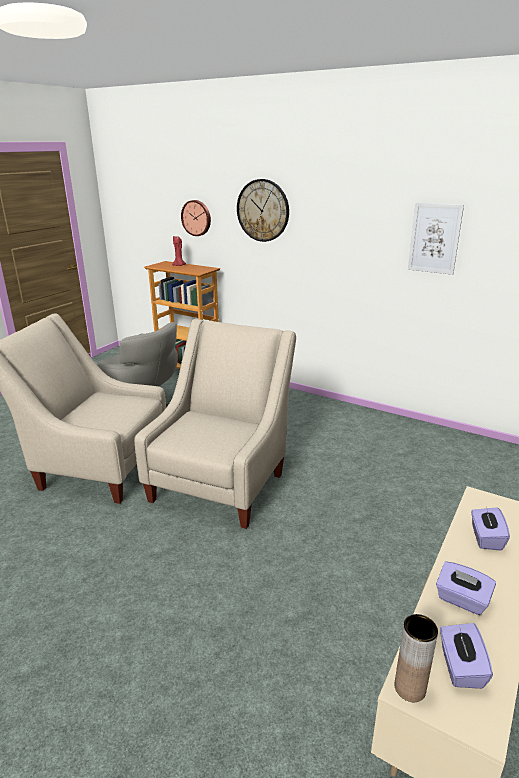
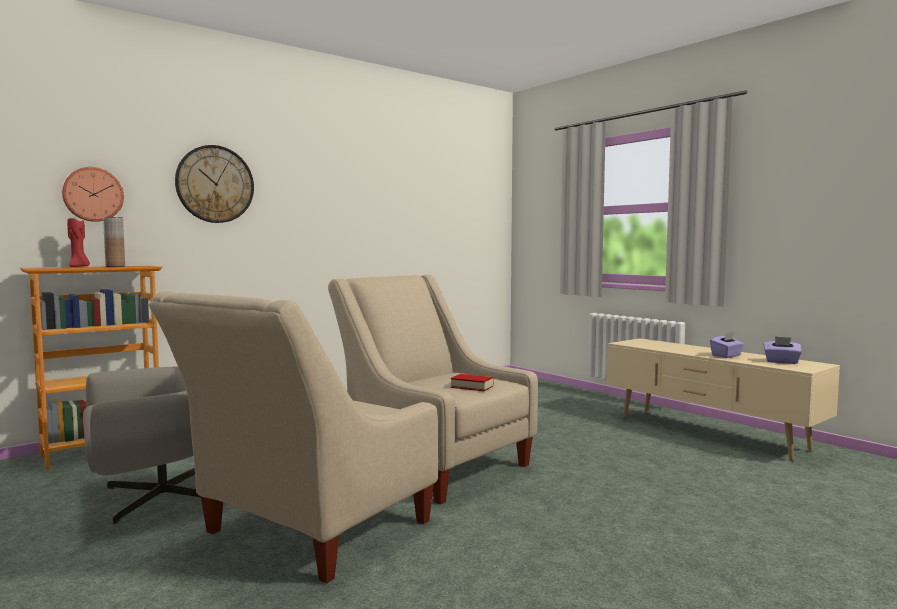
camera: 70 degrees left, 20 degrees down
(199, 441) = (472, 386): none -> book
(410, 688) = (801, 368): brown vase -> brown vase (115, 266)
(434, 238) = (399, 210): picture -> none
(486, 538) = (667, 347): purple tissue box -> none

